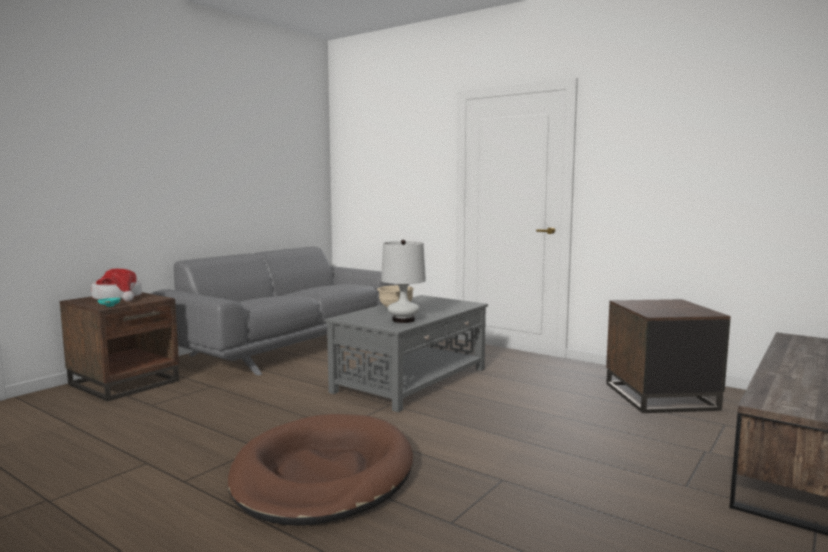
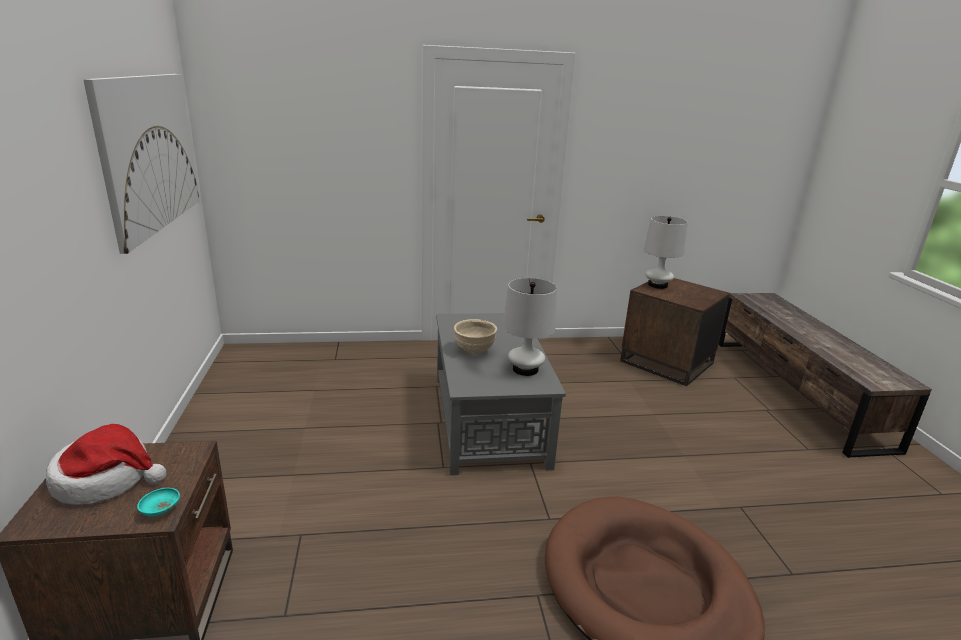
camera: 45 degrees left, 15 degrees up
(269, 166) = (150, 153): none -> picture
(286, 346) = (260, 419): grey sofa -> none
(651, 302) = (657, 285): none -> white table lamp

